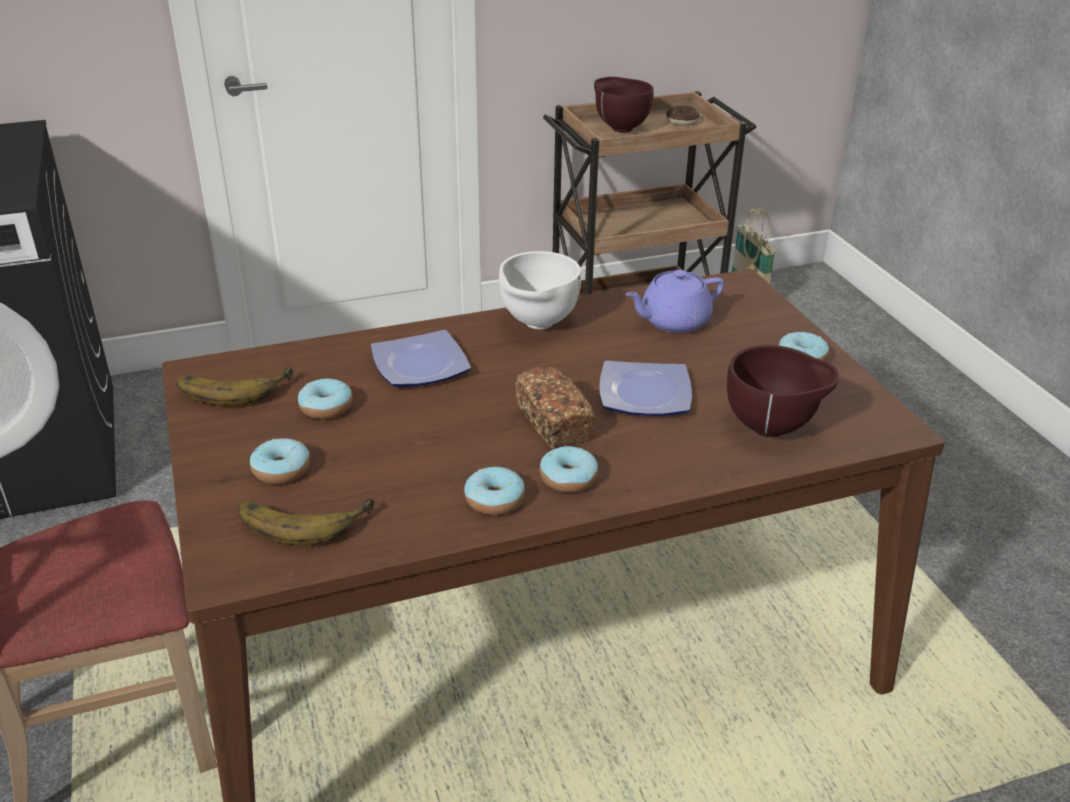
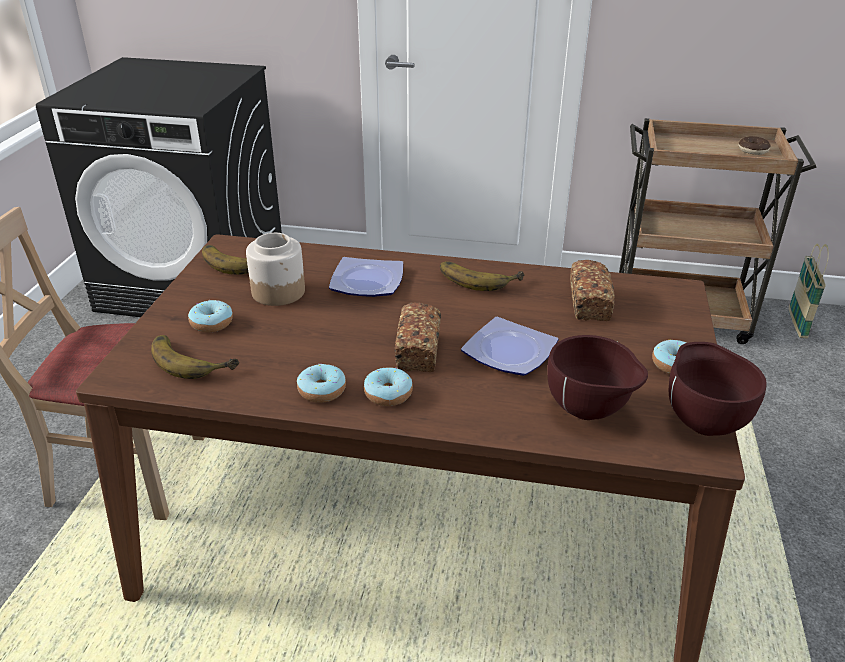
camera: 30 degrees right, 0 degrees up
(326, 407) = (279, 291): donut -> jar
(537, 325) = (478, 277): white bowl -> banana
(620, 128) = (690, 146): brown bowl -> brown bowl (702, 422)
(673, 321) = (589, 304): purple teapot -> bread

